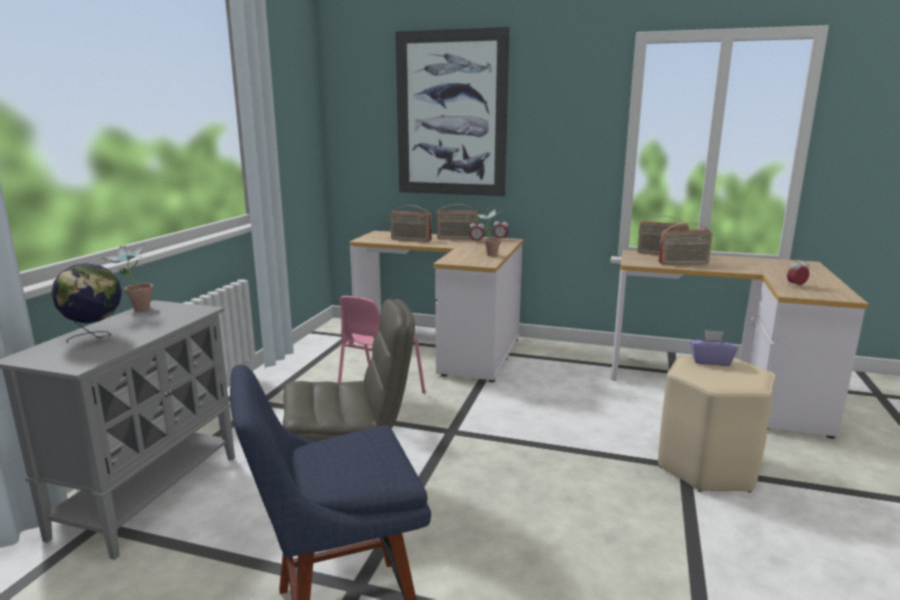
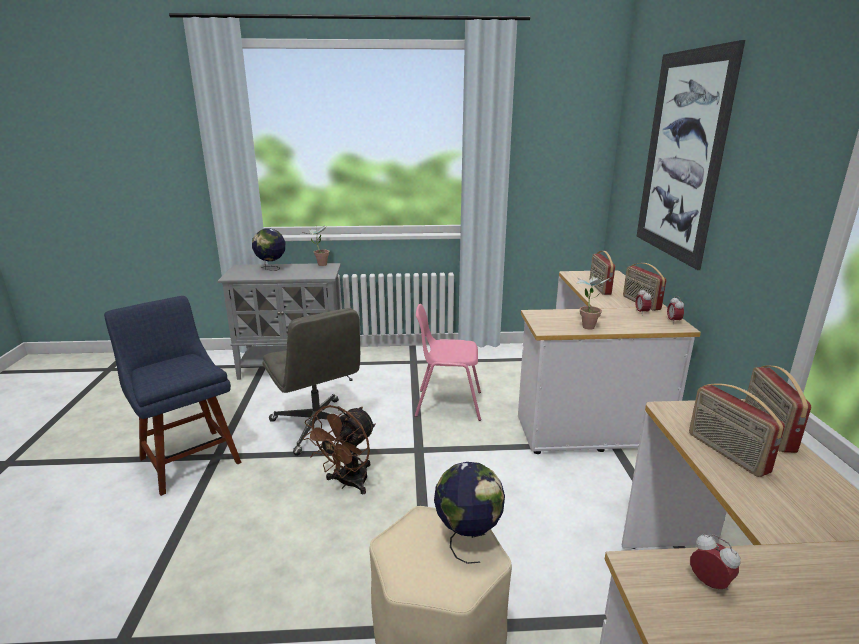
camera: 70 degrees right, 5 degrees up
(485, 480) = (347, 483): none -> brown fan
(710, 361) = (468, 540): purple tissue box -> globe

